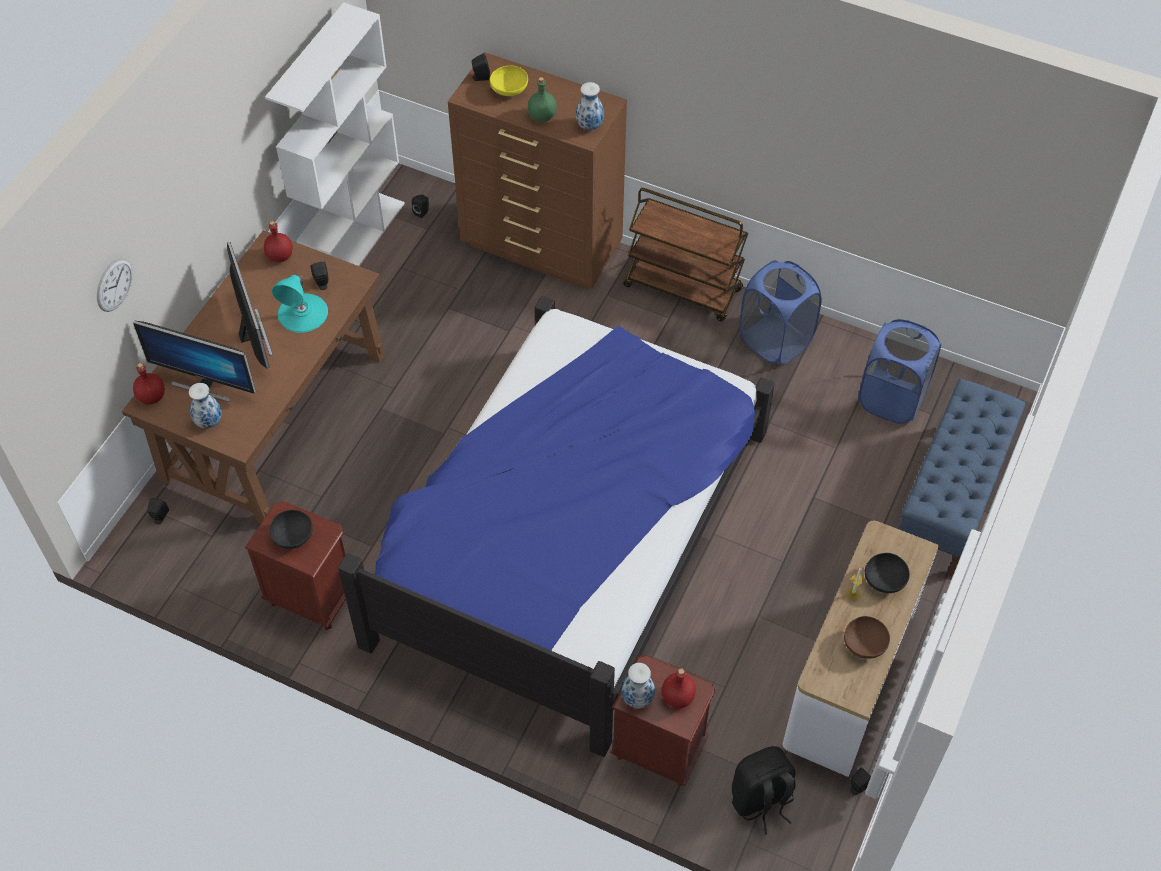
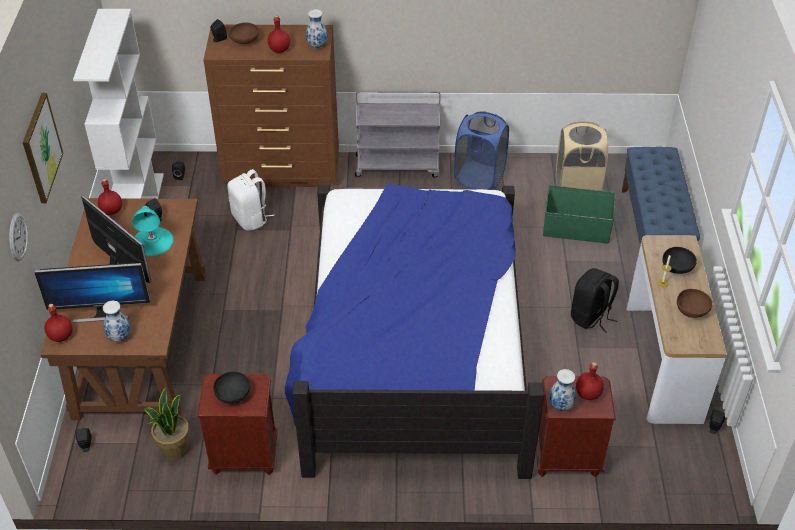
camera: 25 degrees left, 10 degrees down
(185, 181) = (41, 148): none -> picture
(245, 558) = (174, 449): none -> potted plant
(471, 300) = (251, 219): none -> white backpack
(509, 90) = (245, 41): yellow bowl -> brown bowl
(542, 116) = (279, 49): green bottle -> red bottle
(683, 288) = (398, 166): brown cart -> grey cart
(761, 800) = (657, 462): black backpack -> black backpack (591, 317)
(853, 457) = (576, 229): none -> green storage box
(891, 399) = (577, 187): blue laundry basket -> beige laundry basket

